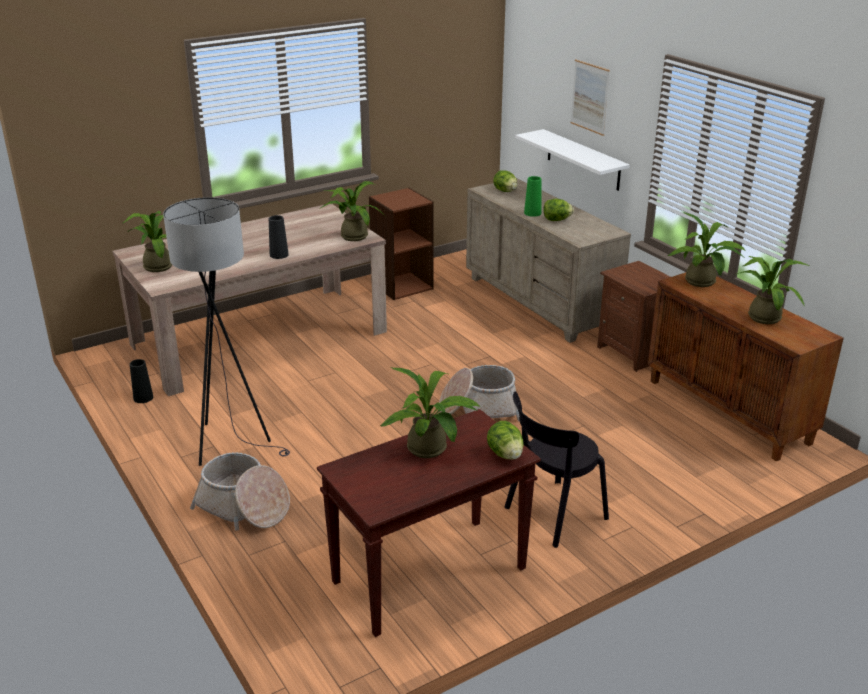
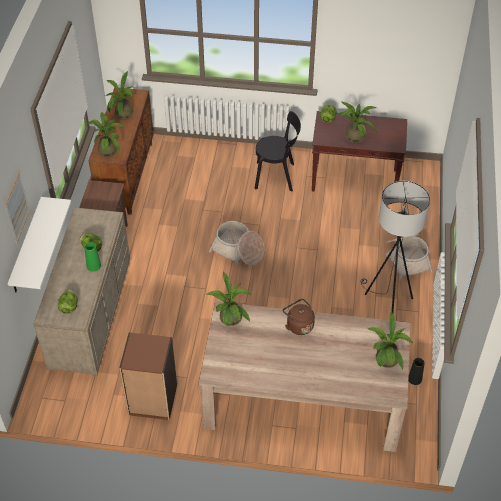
camera: 140 degrees left, 20 degrees up
(279, 255) = (298, 325): black vase -> brown kettle

